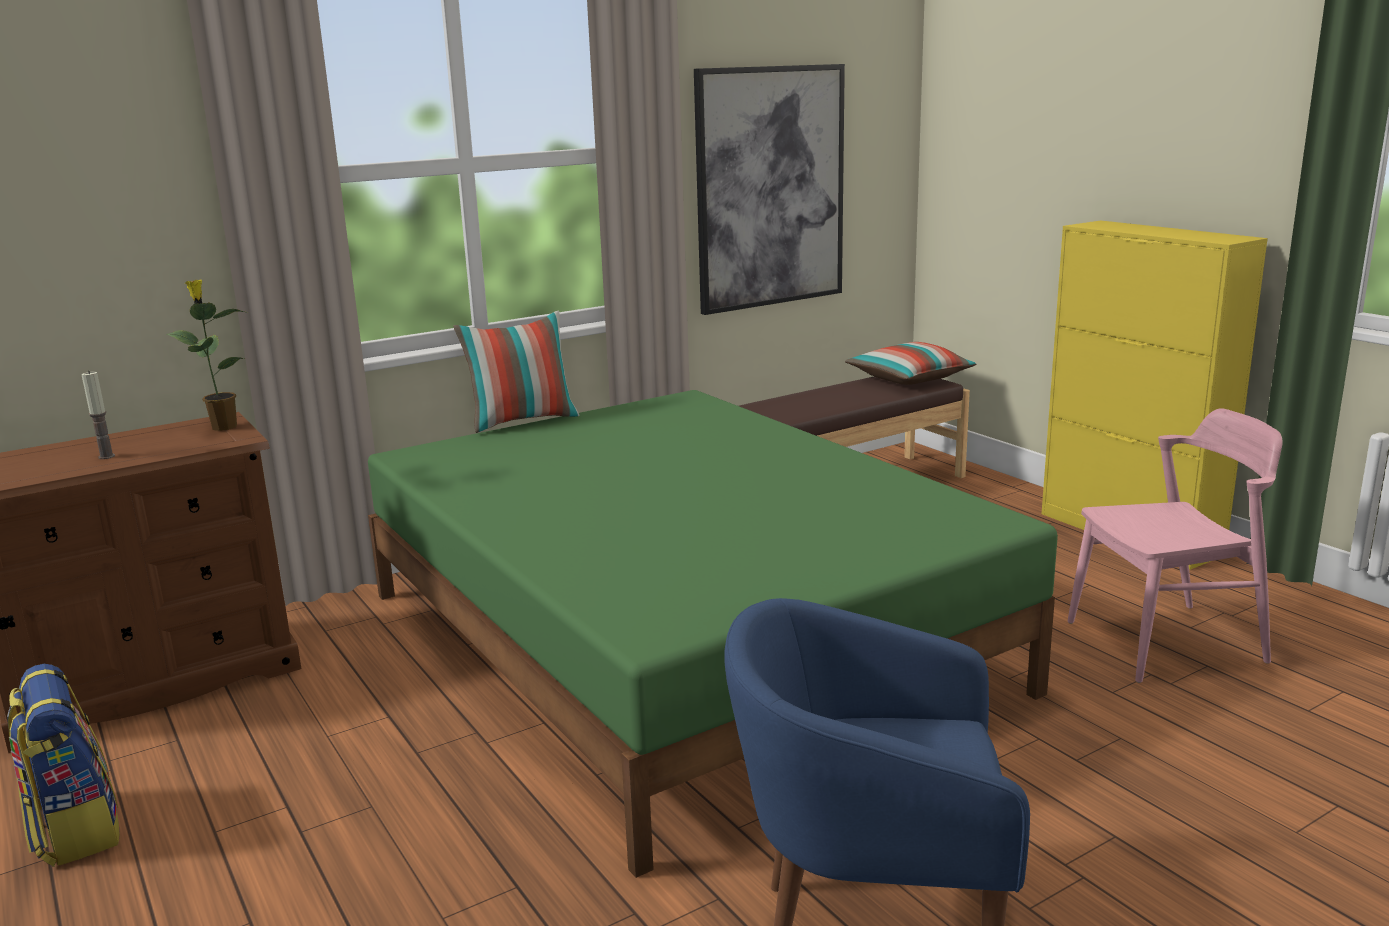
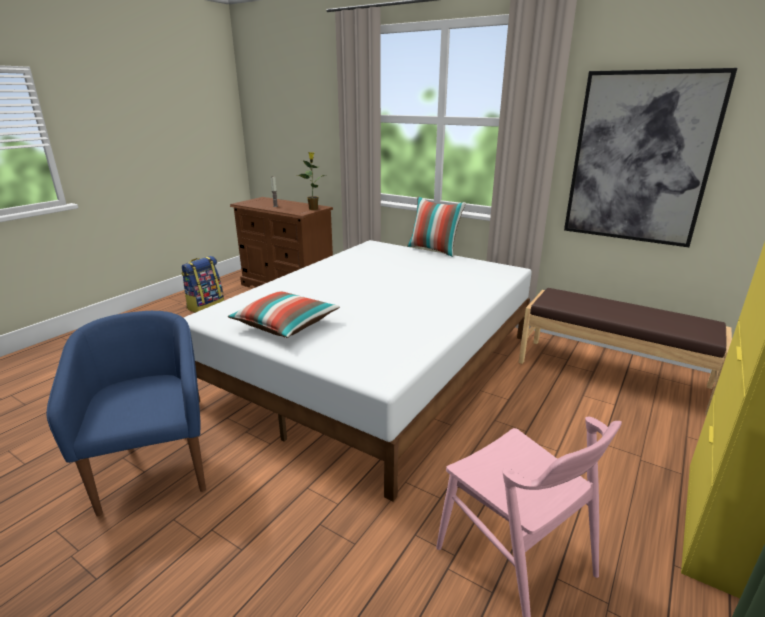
camera: 65 degrees right, 5 degrees up
(679, 640) = (377, 366): green bed -> white bed
(909, 379) = (699, 325): pillow -> pillow (285, 325)

